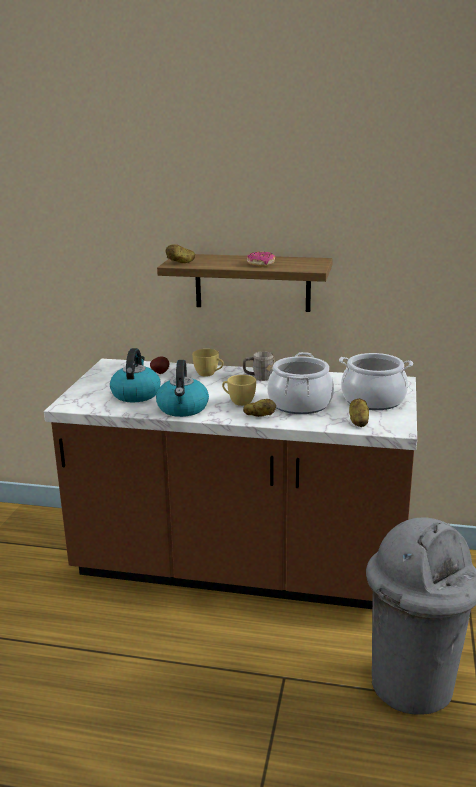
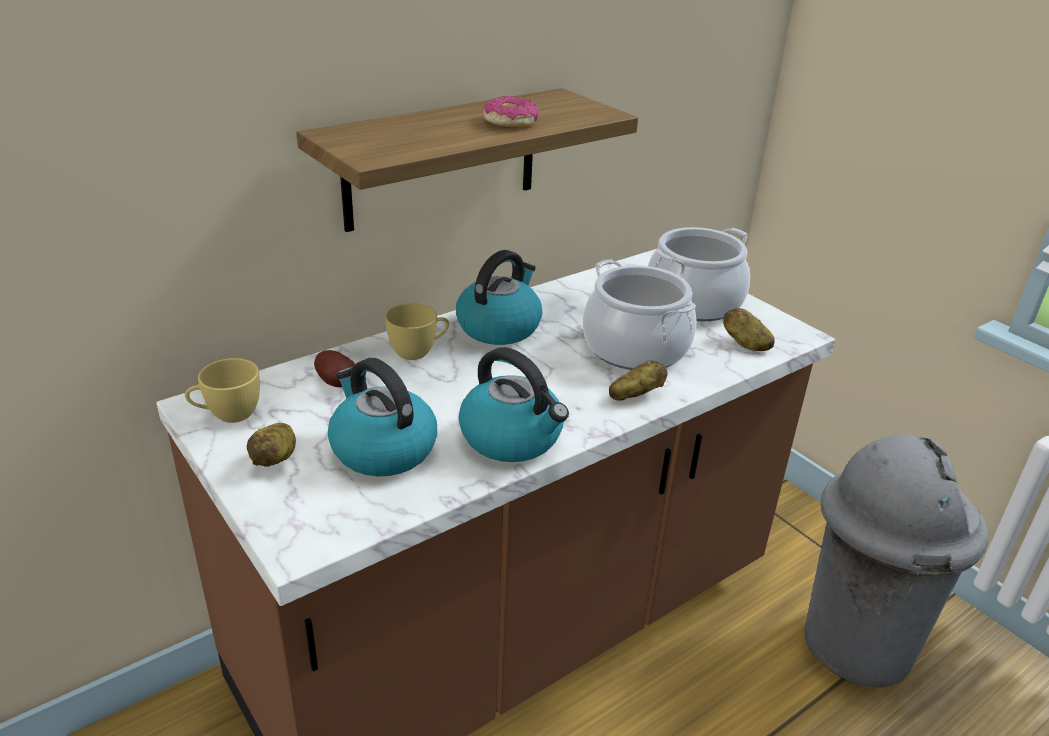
camera: 50 degrees left, 10 degrees up
(181, 262) = (376, 150): potato -> potato (276, 458)
(238, 402) = (559, 383): yellow cup -> yellow cup (227, 415)
(258, 378) = (499, 327): grey mug -> kettle

